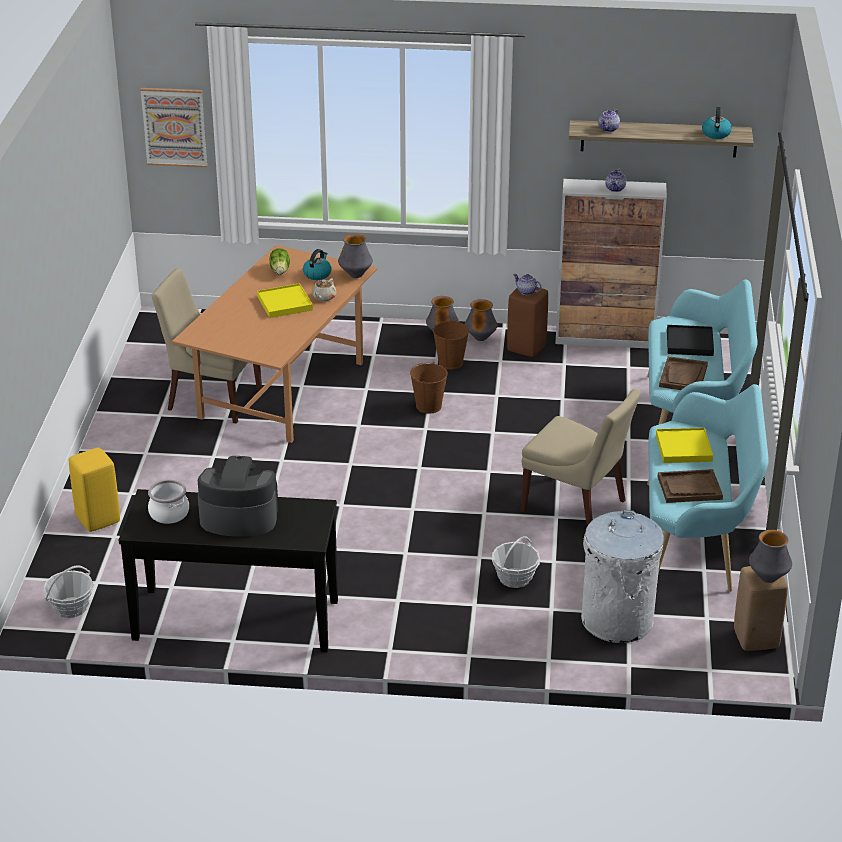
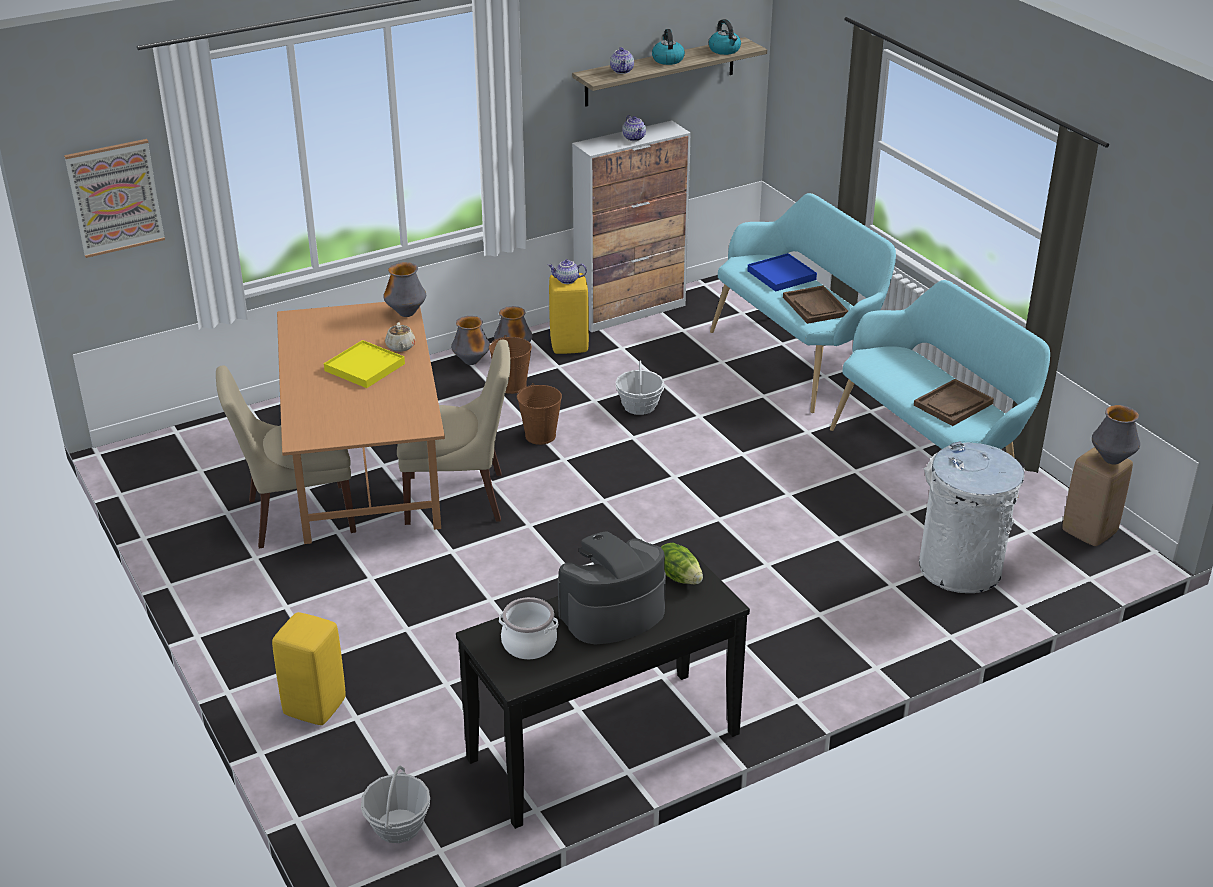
camera: 35 degrees left, 0 degrees up
(280, 270) = (317, 336): lettuce -> lettuce (679, 576)
(317, 274) = (363, 326): kettle -> kettle (667, 60)
(515, 578) = (824, 570): basket -> basket (639, 406)
(526, 349) = (570, 346): brown stool -> yellow stool
(576, 507) = (796, 477): beige chair -> beige chair (459, 498)
(683, 448) = (900, 370): yellow tray -> none
(689, 343) = (781, 275): black tray -> blue tray

